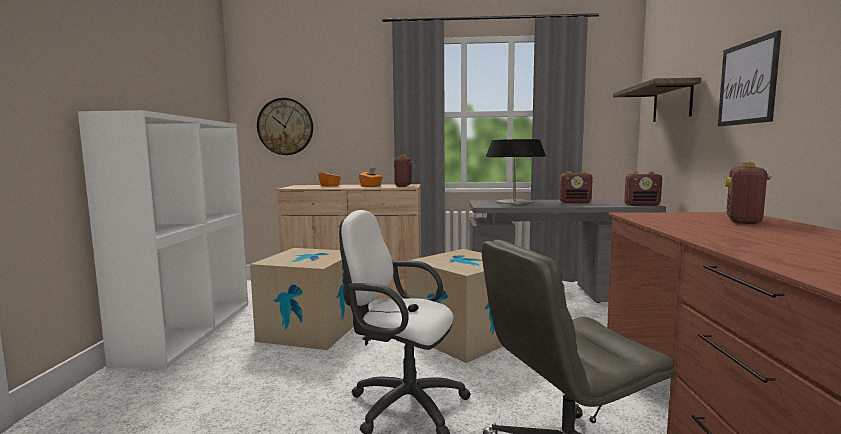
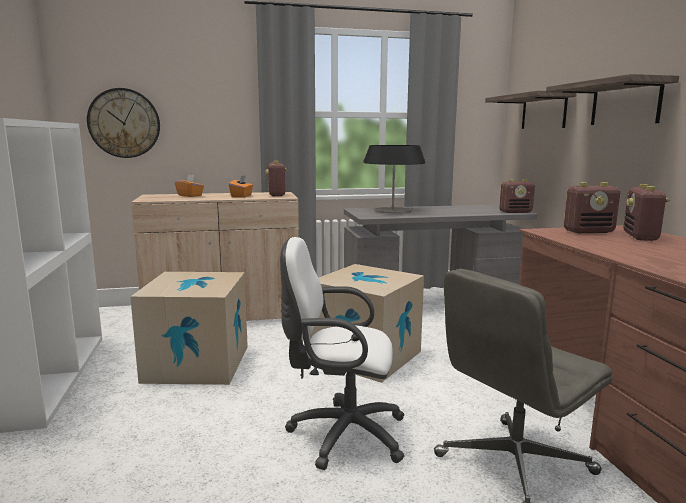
camera: 15 degrees left, 5 degrees up
(575, 202) = (452, 210): radio -> radio (589, 231)
(747, 83) = (625, 103): picture -> shelf

